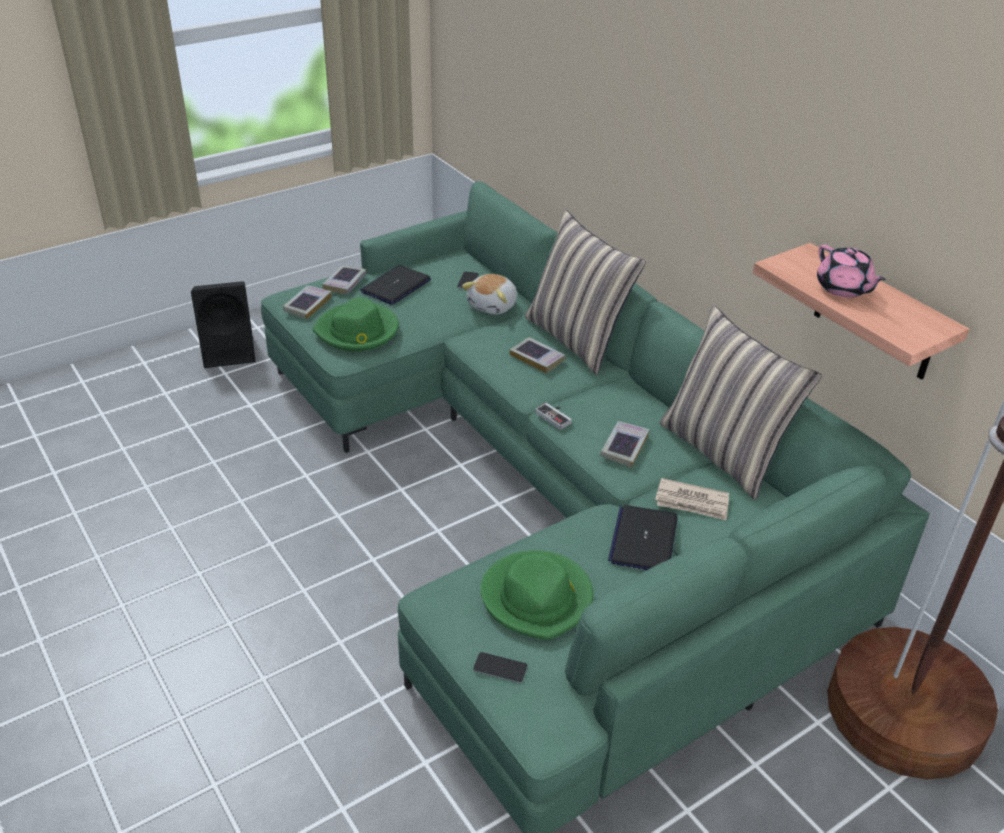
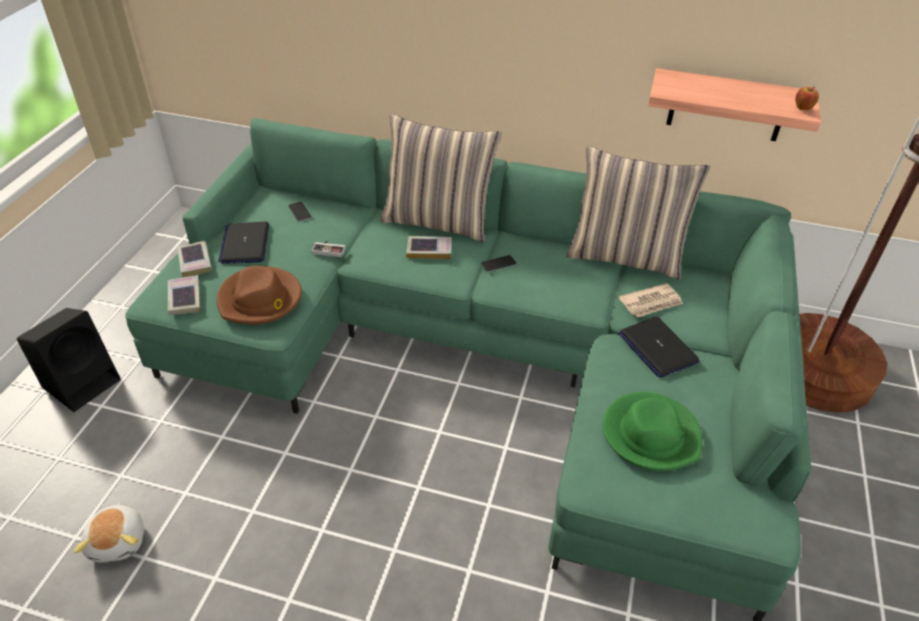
camera: 40 degrees left, 5 degrees up
(357, 331) = (260, 299): green hat -> brown hat
(493, 306) = (344, 223): plush toy -> plush toy (119, 541)
(500, 668) = (693, 504): phone -> phone (498, 264)
(556, 417) = (496, 289): game controller -> game controller (329, 249)
(624, 447) = (566, 287): book -> none
(843, 288) = (723, 93): pink teapot -> none
(912, 336) = (802, 109): none -> apple

